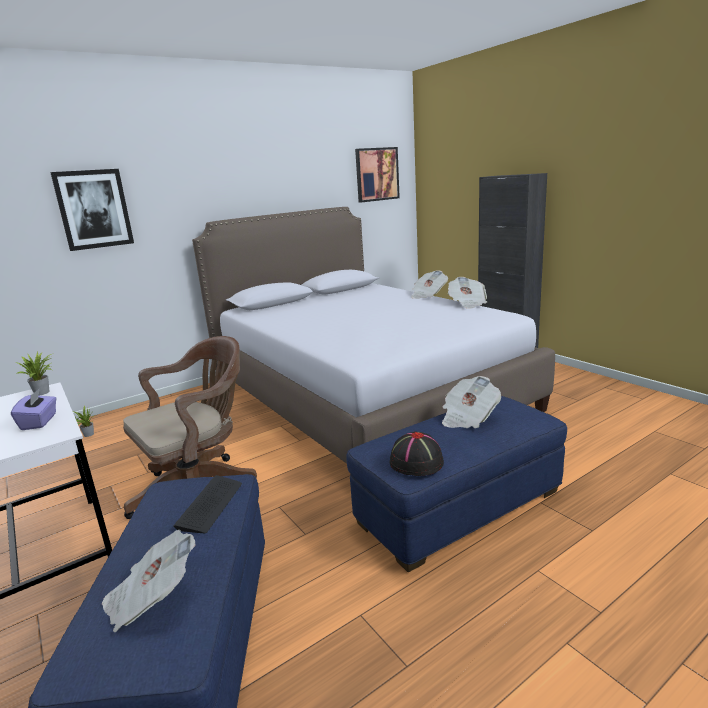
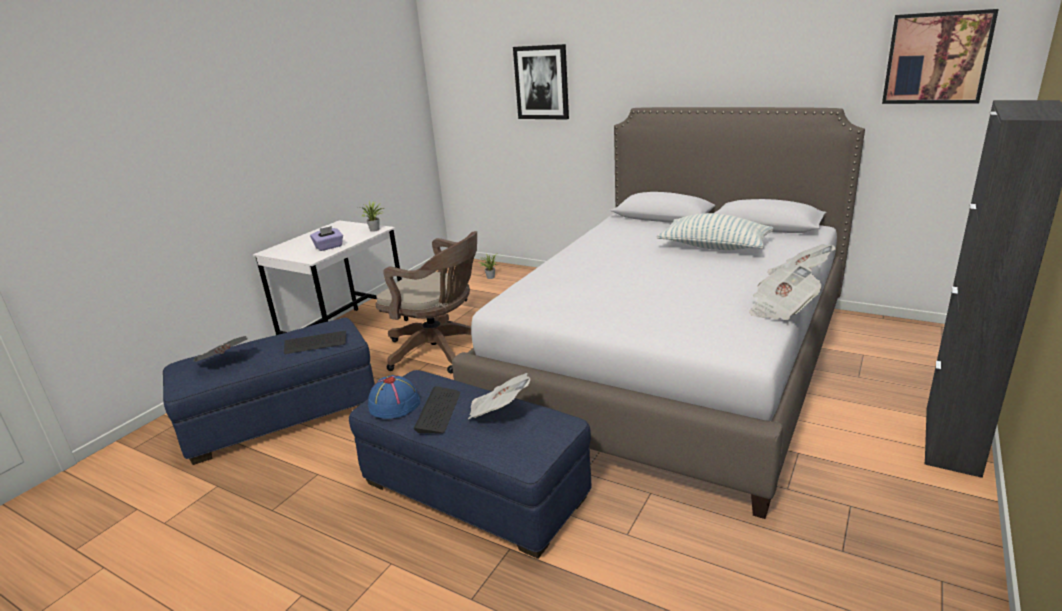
camera: 65 degrees right, 5 degrees up
(354, 301) = (714, 247): none -> pillow
(416, 462) = (394, 404): black hat -> blue hat
(448, 442) = (438, 411): none -> keyboard

